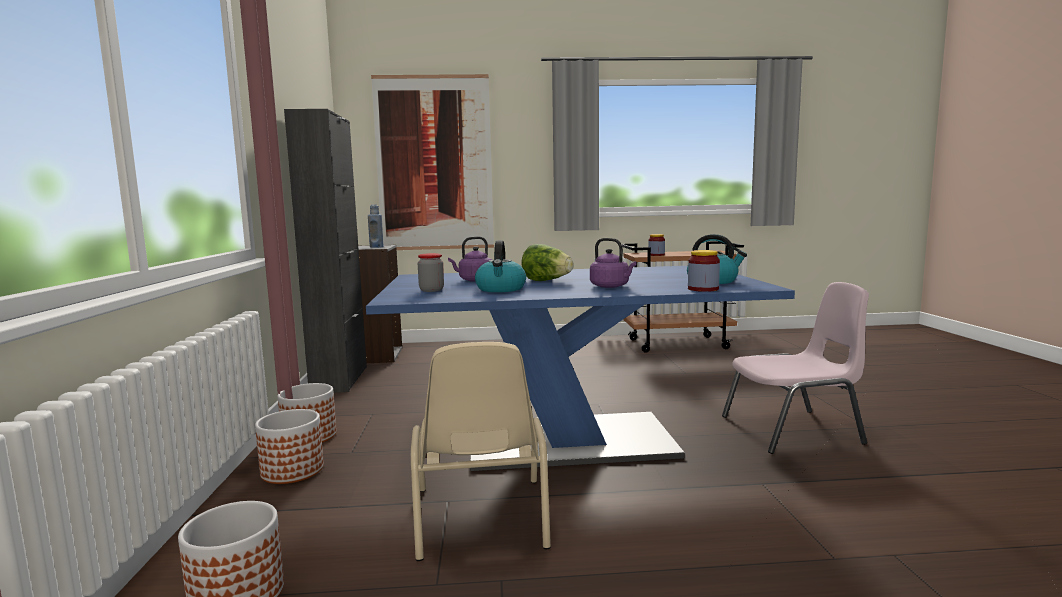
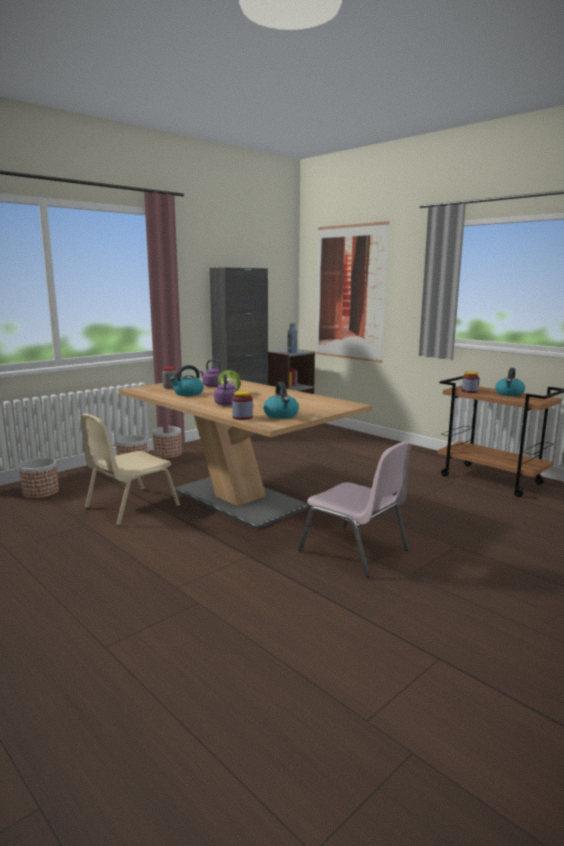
camera: 50 degrees right, 5 degrees up
(570, 441) = (239, 499): blue dining table -> brown dining table
(685, 252) = (509, 394): none -> kettle

